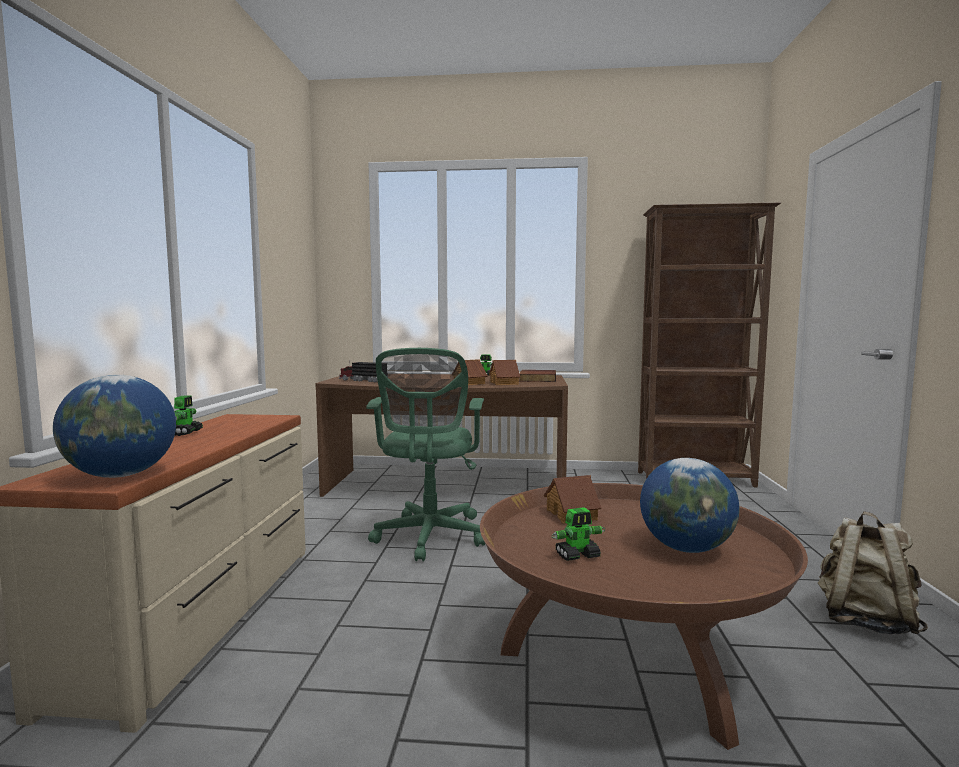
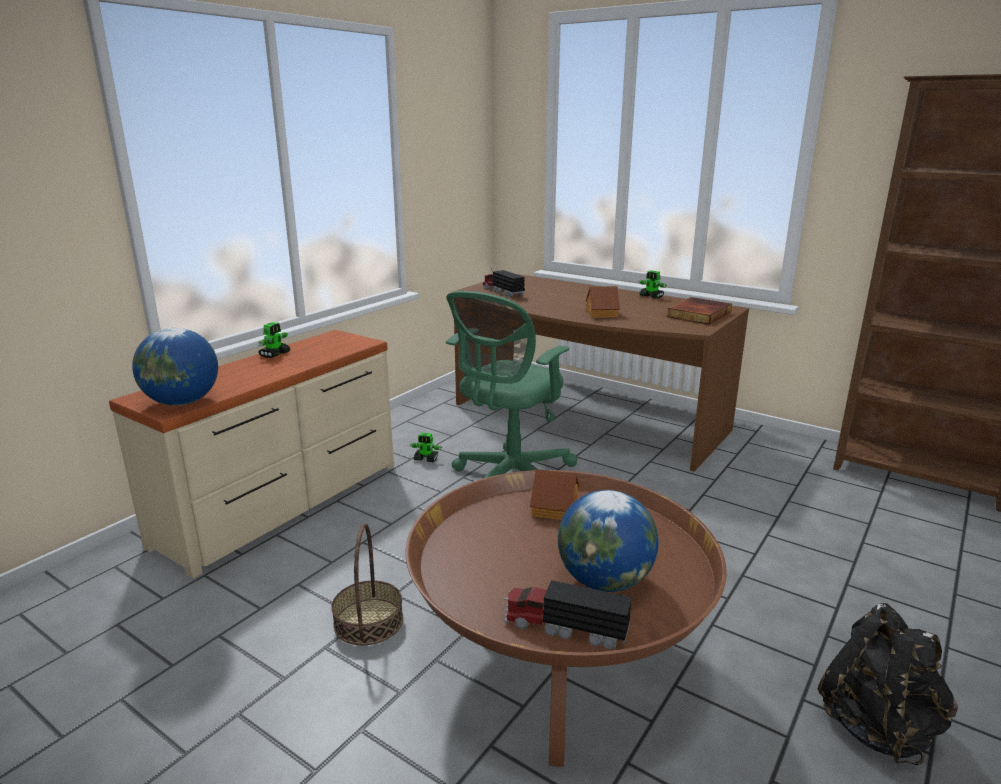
camera: 30 degrees right, 15 degrees up
(420, 694) = (368, 621): none -> basket
(504, 383) = (641, 319): toy house -> none
(578, 555) = (494, 555): toy robot -> toy robot (426, 459)
(712, 585) = (564, 627): none -> toy truck
(865, 621) = (878, 725): beige backpack -> black backpack

